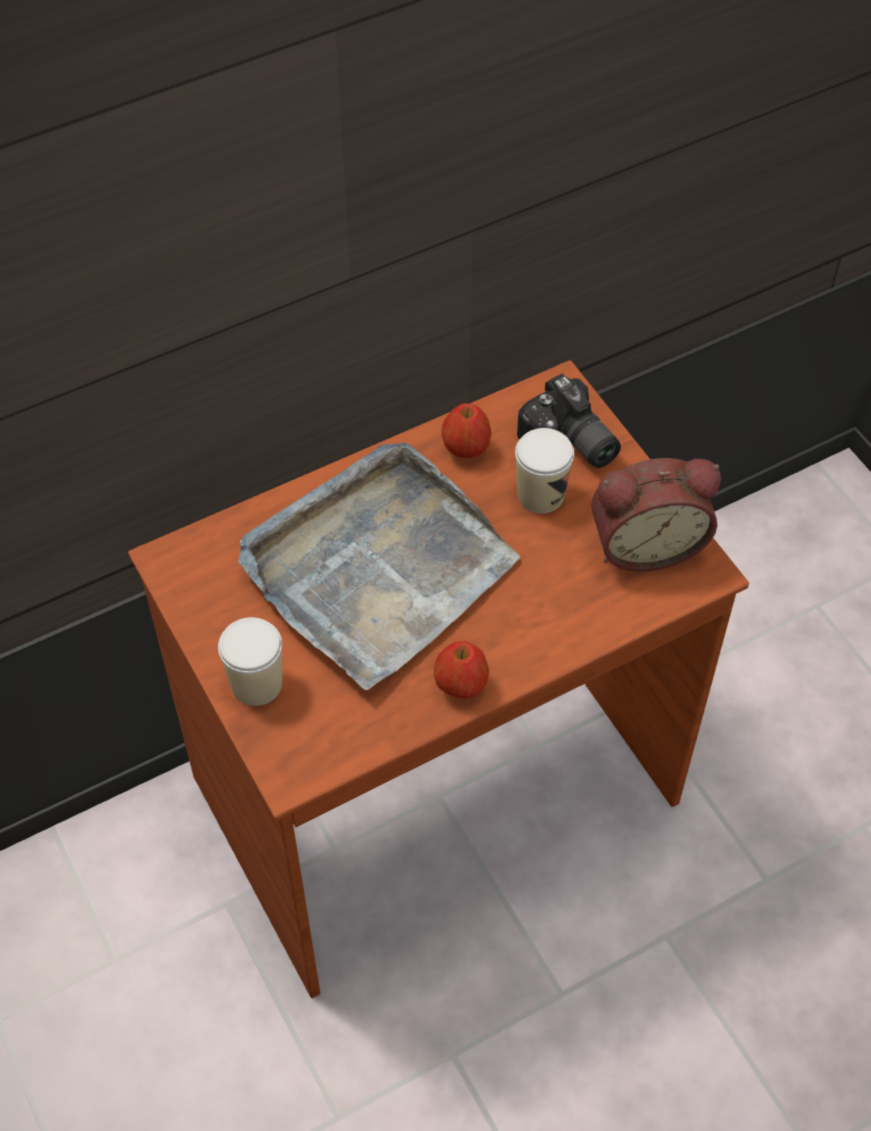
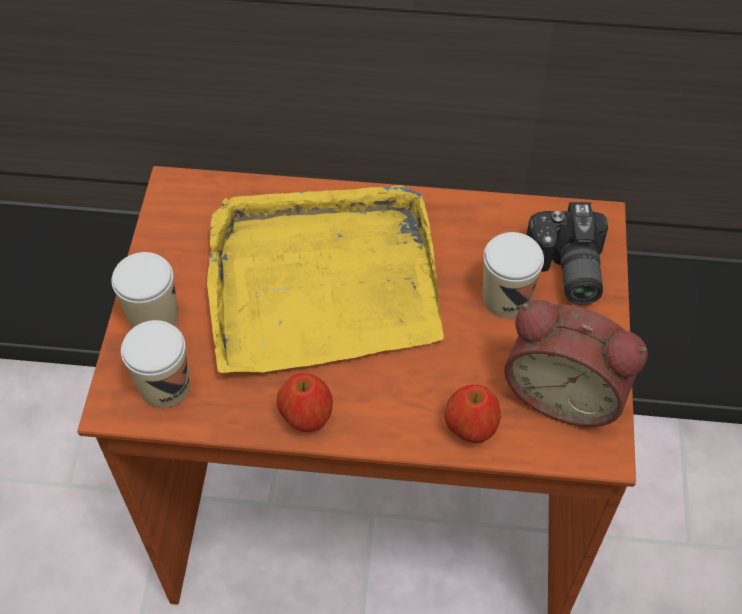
camera: 35 degrees right, 0 degrees up
(319, 734) = (165, 386): none -> cup
(377, 568) = (322, 282): grey tray -> yellow tray
(465, 449) = (473, 227): apple -> apple (470, 428)

